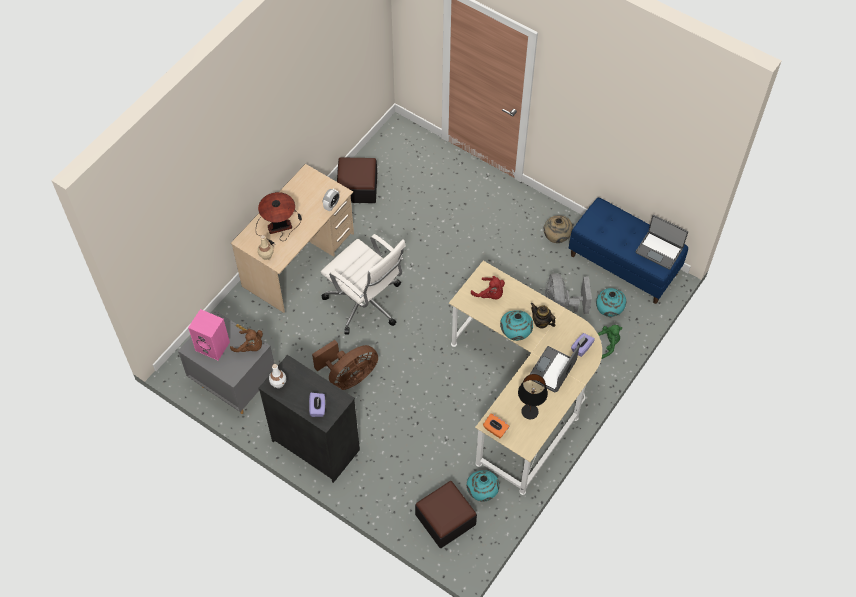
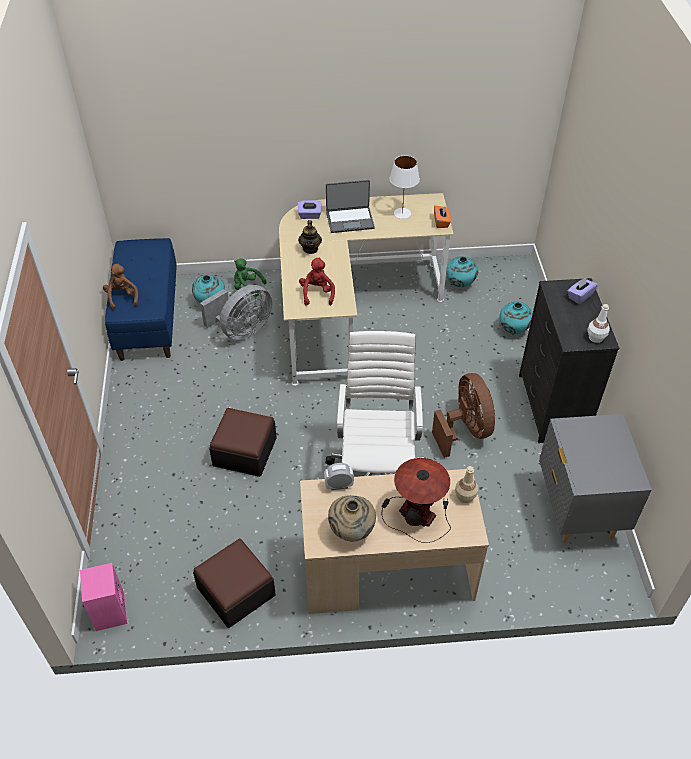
camera: 130 degrees left, 10 degrees down
(213, 346) = (608, 463): pink speaker -> pink speaker (109, 611)
(250, 346) = (571, 432): brown plush toy -> brown plush toy (122, 297)
(349, 376) = (465, 430): brown fan -> brown fan turned 60 degrees clockwise
(445, 519) = (505, 291): ottoman -> ottoman (244, 452)
(515, 334) = (340, 257): turquoise vase -> turquoise vase (513, 330)
(529, 411) = (402, 213): black table lamp -> white table lamp
(556, 238) = (157, 378): beige vase -> beige vase (352, 531)
(659, 250) = (137, 254): laptop -> none

